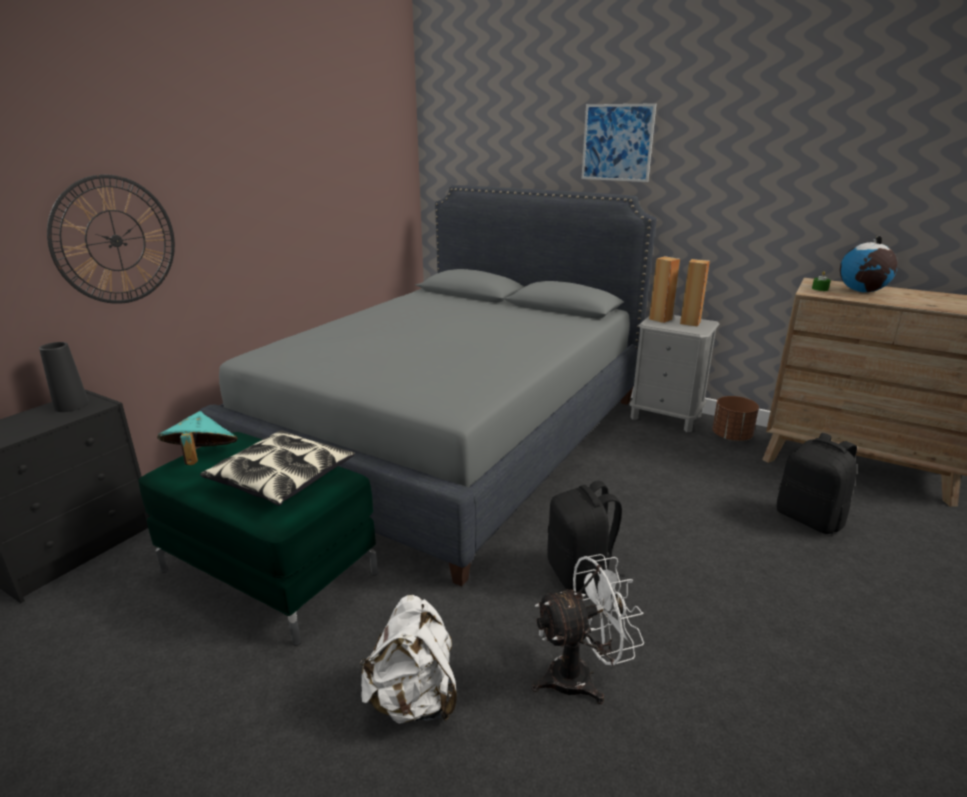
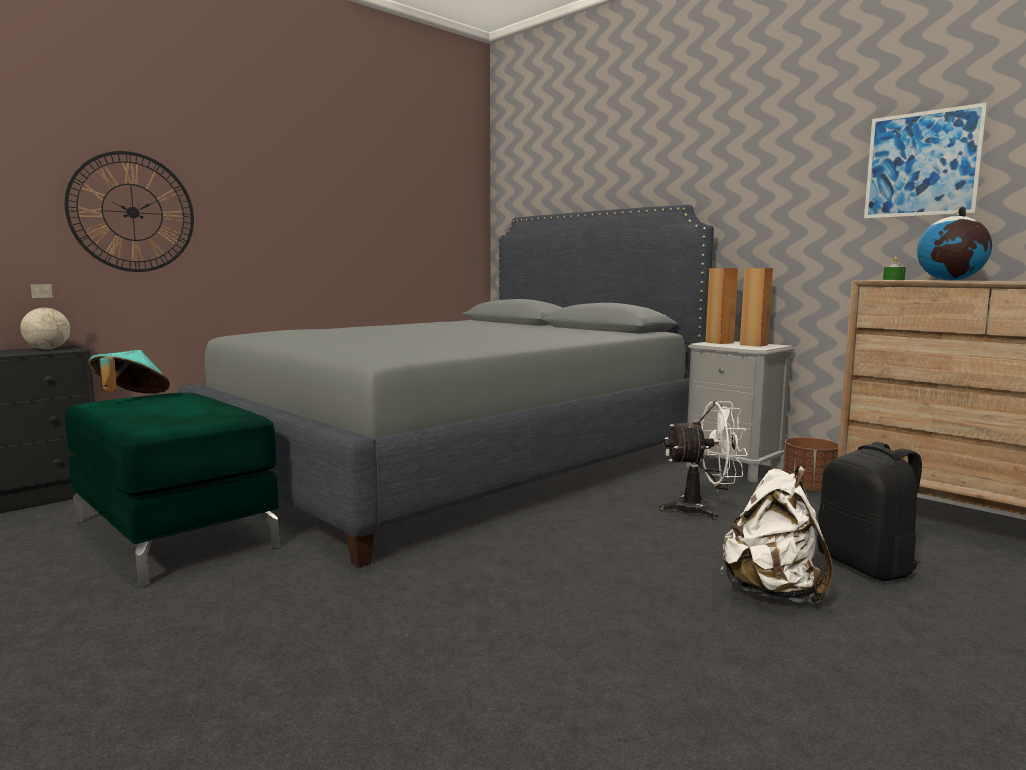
camera: 15 degrees right, 15 degrees down
(71, 405) = (47, 349): black vase -> globe
(282, 478) = (184, 411): pillow -> none
(414, 700) = (214, 645): white backpack -> white backpack (772, 592)
(580, 575) = (506, 576): black backpack -> none
(581, 676) = (425, 657): white fan -> white fan (702, 509)
(617, 143) = (673, 153): picture -> picture (922, 164)

